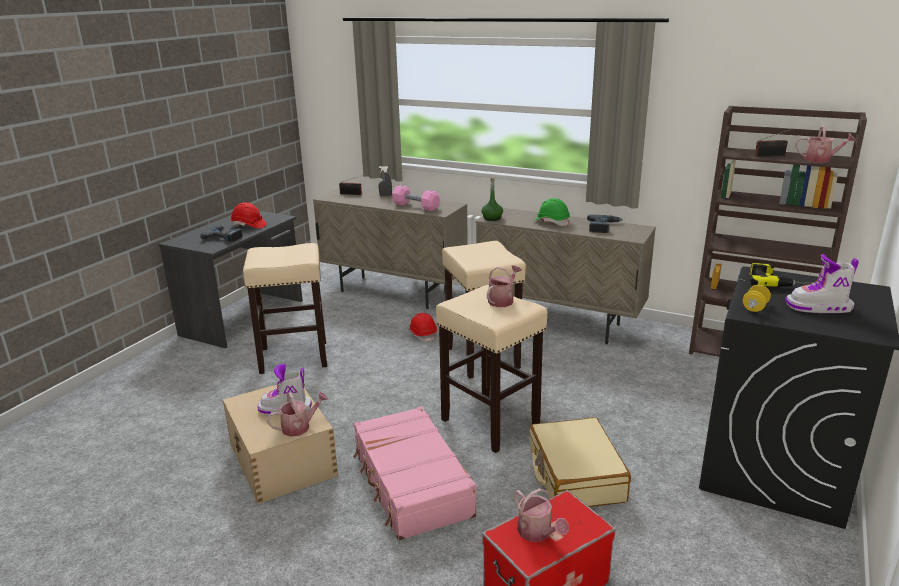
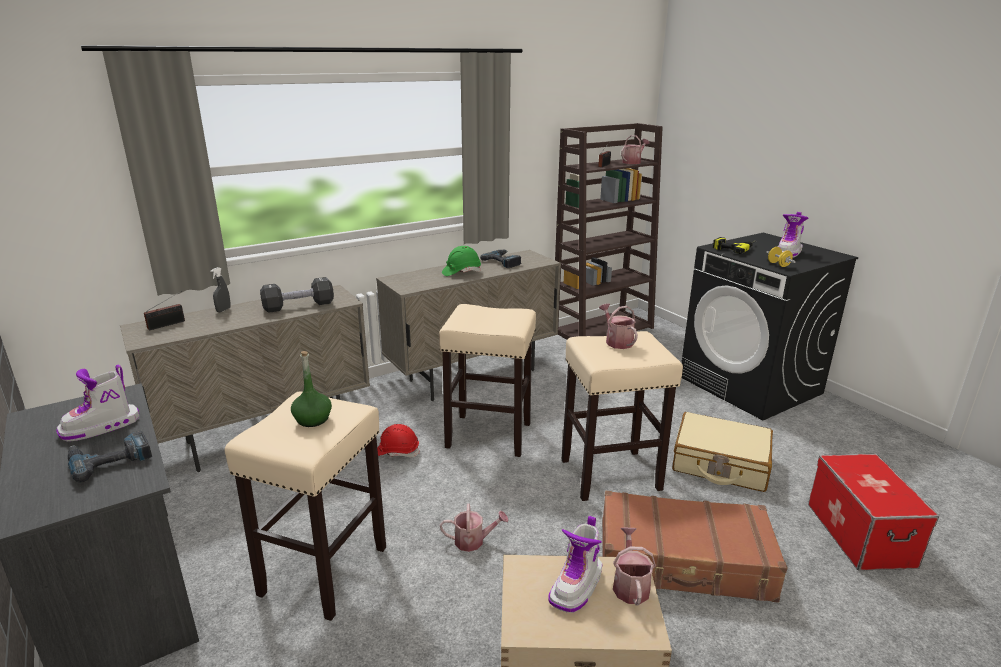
camera: 60 degrees left, 0 degrees up
(249, 225) = (101, 427): red hard hat -> boot
(411, 483) = (684, 561): pink suitcase -> brown suitcase
(416, 206) = (299, 306): pink dumbbell -> black dumbbell
(492, 218) = (407, 287): green bottle -> green bottle (313, 419)
(537, 533) = (879, 490): watering can -> watering can (473, 541)

